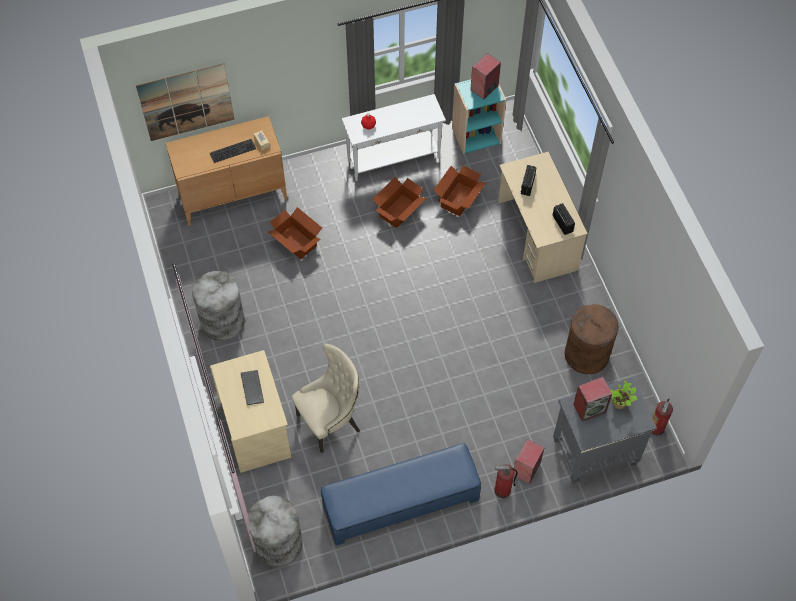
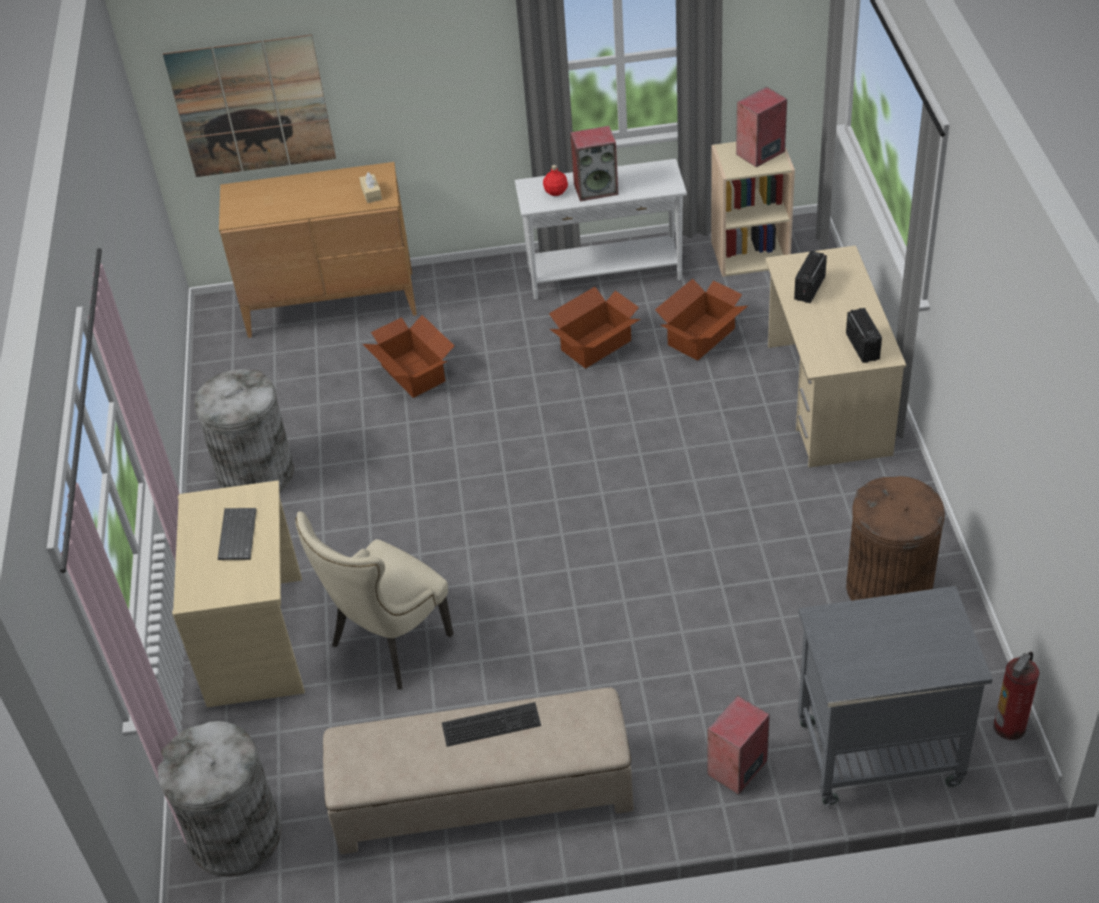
camera: 15 degrees right, 15 degrees down
(232, 150) = (322, 200): keyboard -> keyboard (492, 722)
(329, 421) = (390, 643): beige chair -> beige chair turned 150 degrees clockwise
(400, 502) = (481, 795): blue bench -> beige bench
(476, 135) = (751, 253): turquoise bookcase -> beige bookcase
(502, 490) = (683, 799): fire extinguisher -> none
(589, 408) = (859, 628): speaker -> speaker (596, 189)
(620, 403) = (922, 628): potted plant -> none

